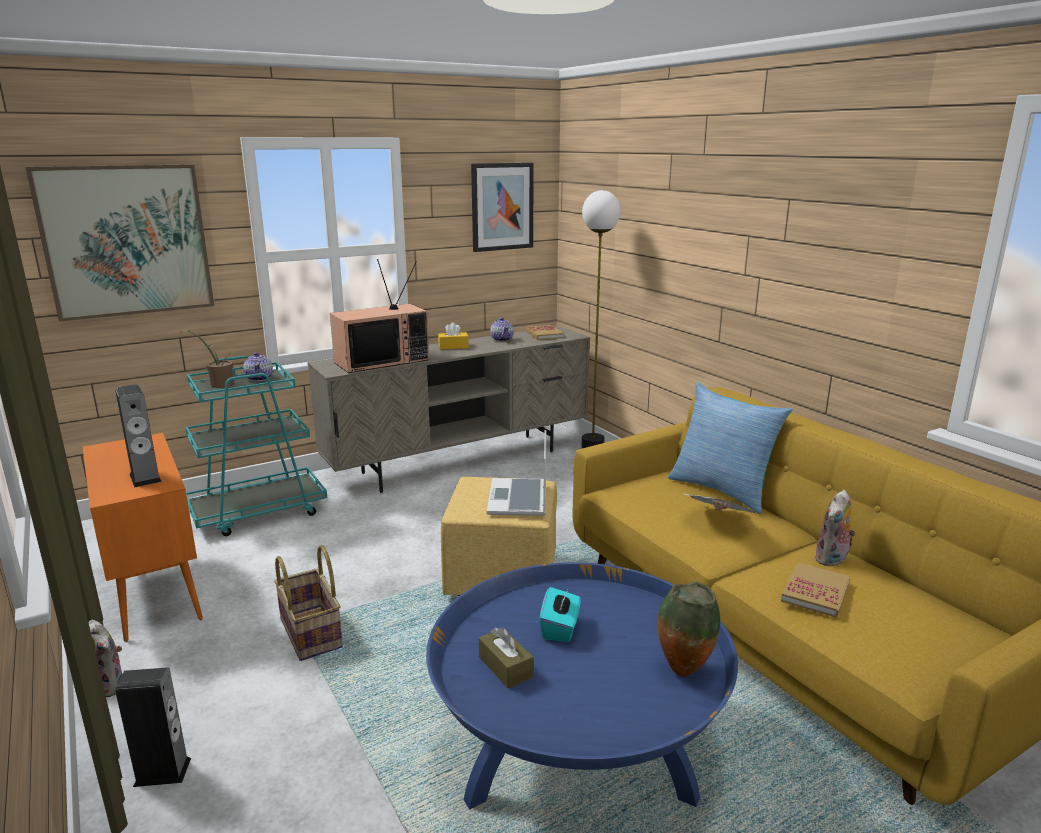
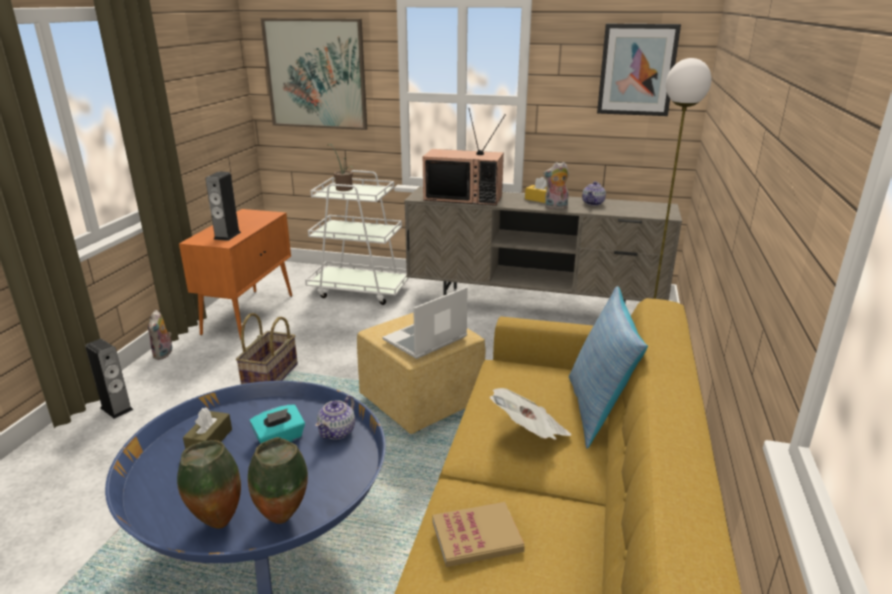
camera: 45 degrees right, 5 degrees up
(259, 378) = (370, 190): teapot -> teapot (337, 431)
(259, 511) = (360, 290): turquoise cart -> white cart
(544, 334) = (642, 208): book -> none
(648, 708) = (217, 523): none -> vase
(832, 560) = (565, 526): plush toy -> plush toy (555, 207)

